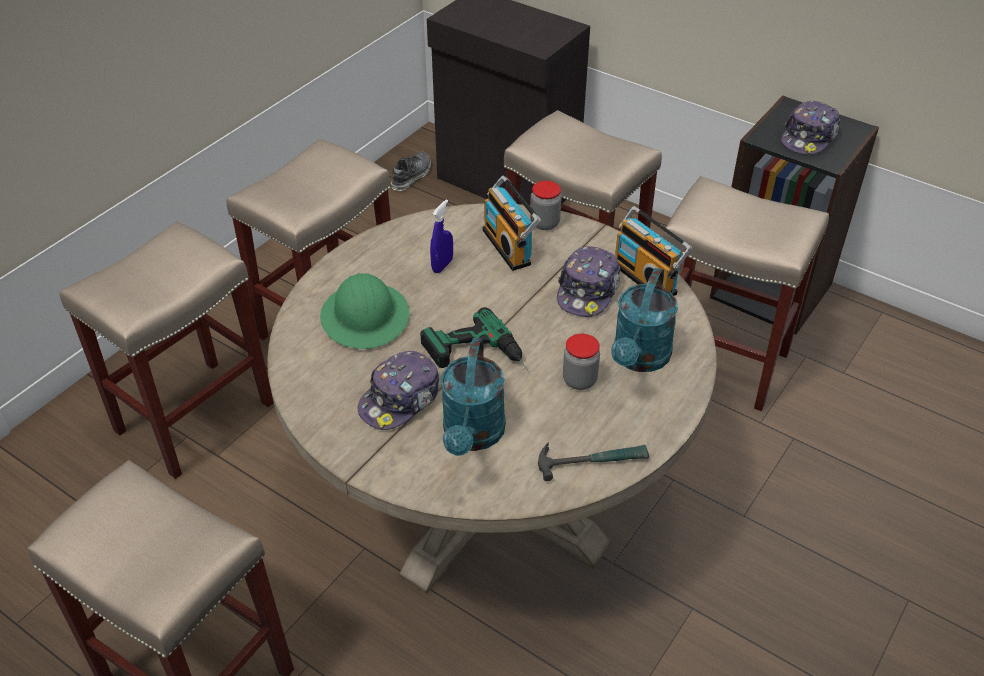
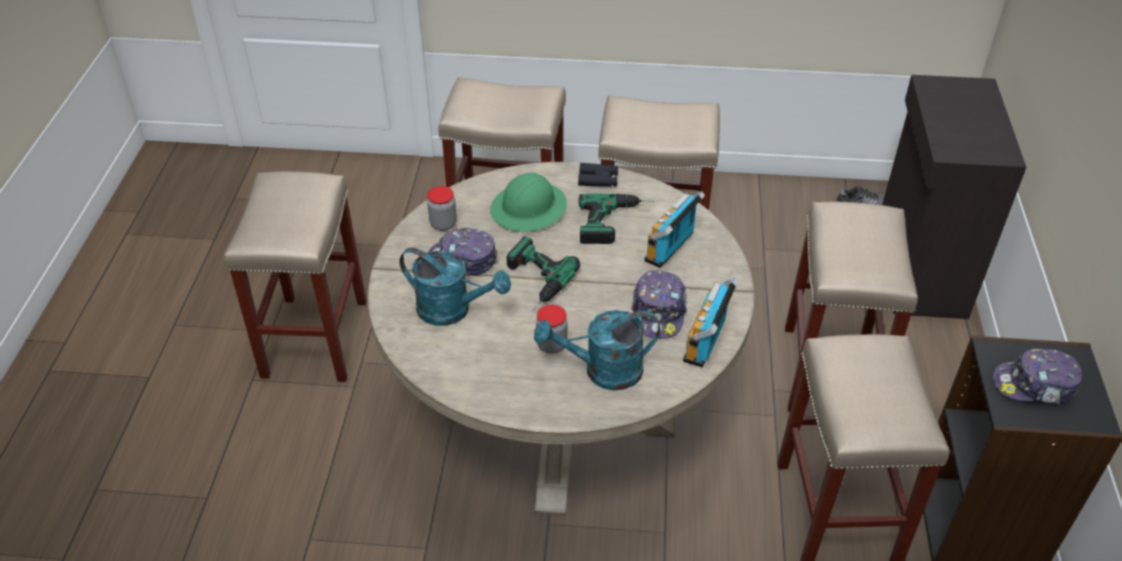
camera: 60 degrees right, 0 degrees up
(368, 252) = (598, 179): none -> black binoculars
(442, 265) = (616, 222): blue spray bottle -> power drill
(472, 436) = (453, 310): turquoise watering can -> turquoise watering can turned 135 degrees counterclockwise
(545, 223) = (719, 256): jar -> jar (443, 224)
(588, 291) = (658, 312): cap -> cap turned 75 degrees counterclockwise
(592, 460) = (473, 383): hammer -> none

